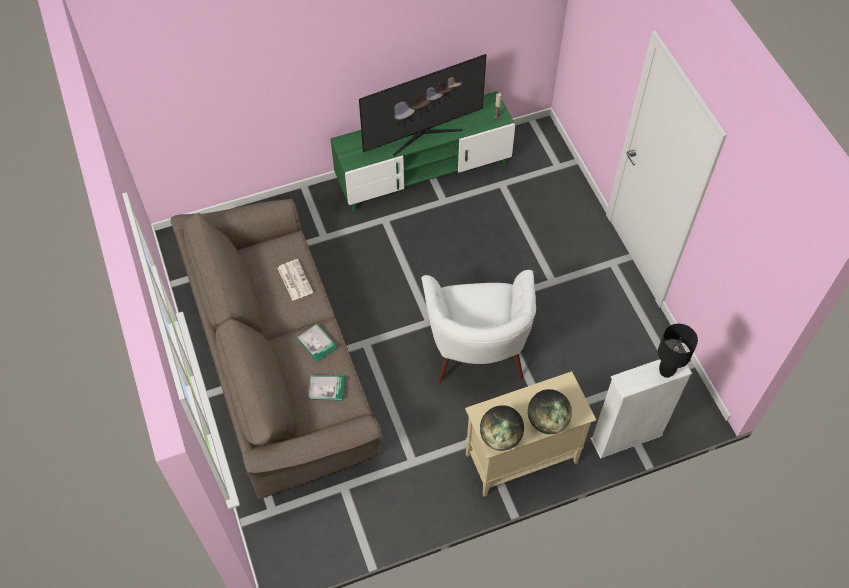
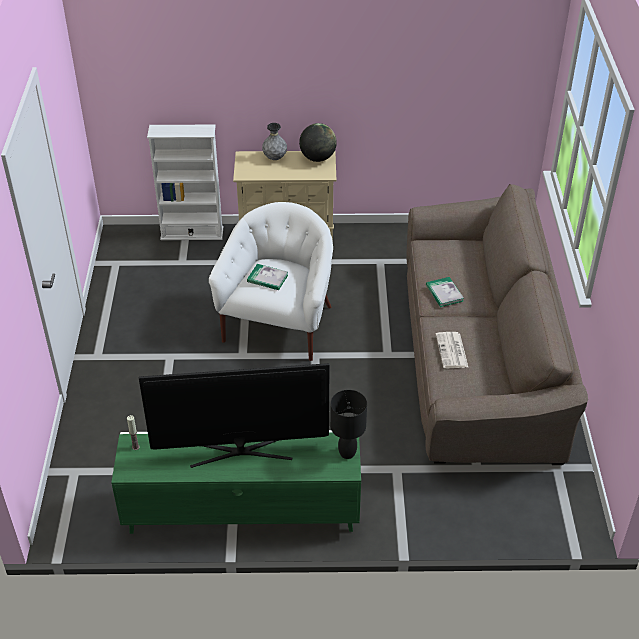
camera: 160 degrees left, 15 degrees down
(327, 388) = (446, 259): book -> book (267, 278)
(547, 421) = (275, 158): globe -> grey vase
(666, 372) = (168, 128): black table lamp -> black table lamp (347, 452)

